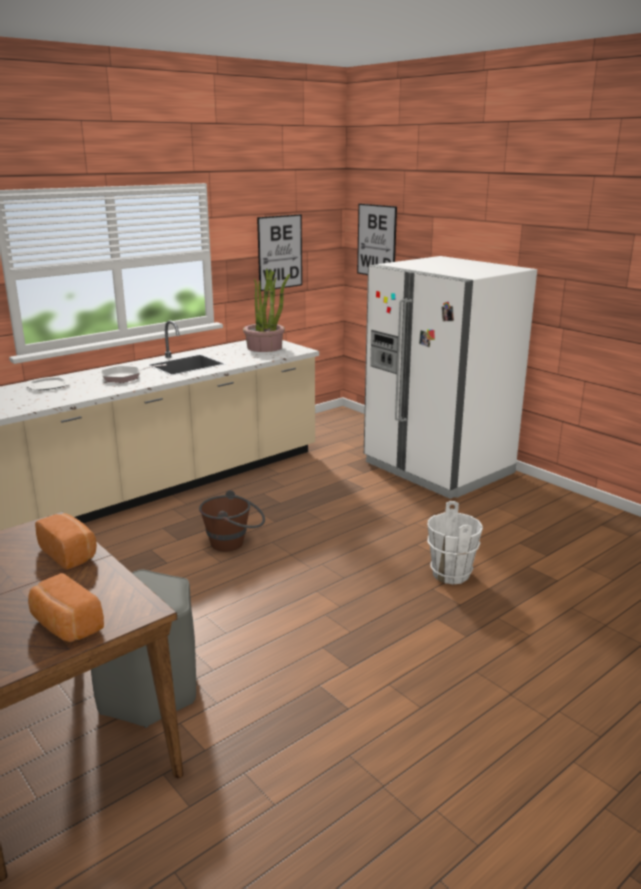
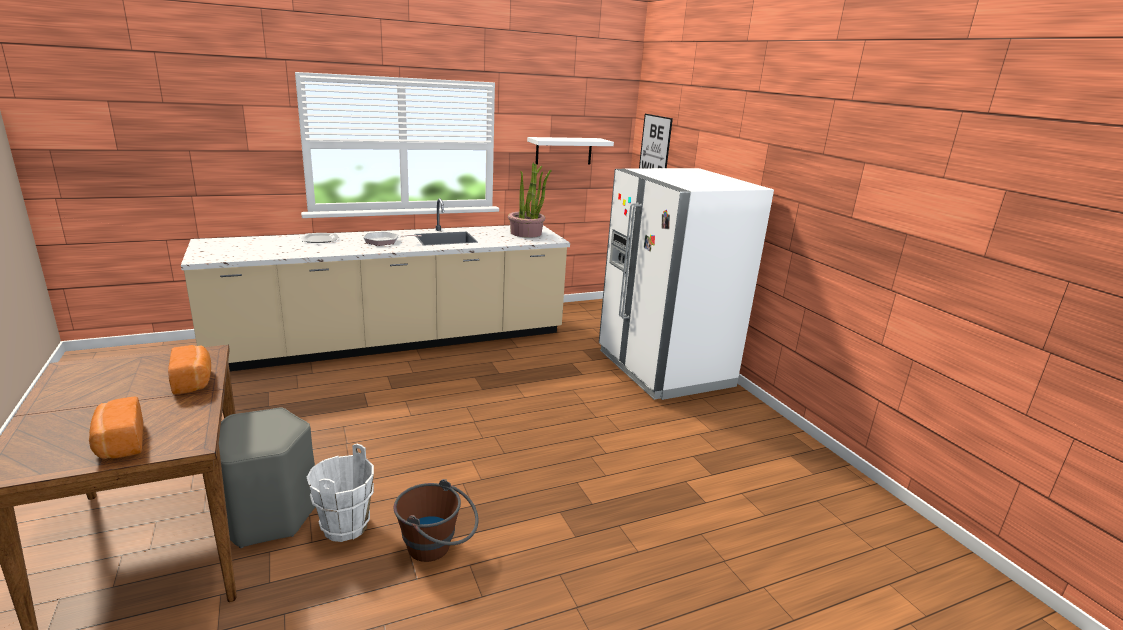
camera: 15 degrees right, 0 degrees up
(234, 543) = (434, 401): brown bucket -> brown bucket (437, 548)
(280, 252) = (564, 151): picture -> white shelf
(450, 574) = (603, 472): white bucket -> white bucket (344, 527)

